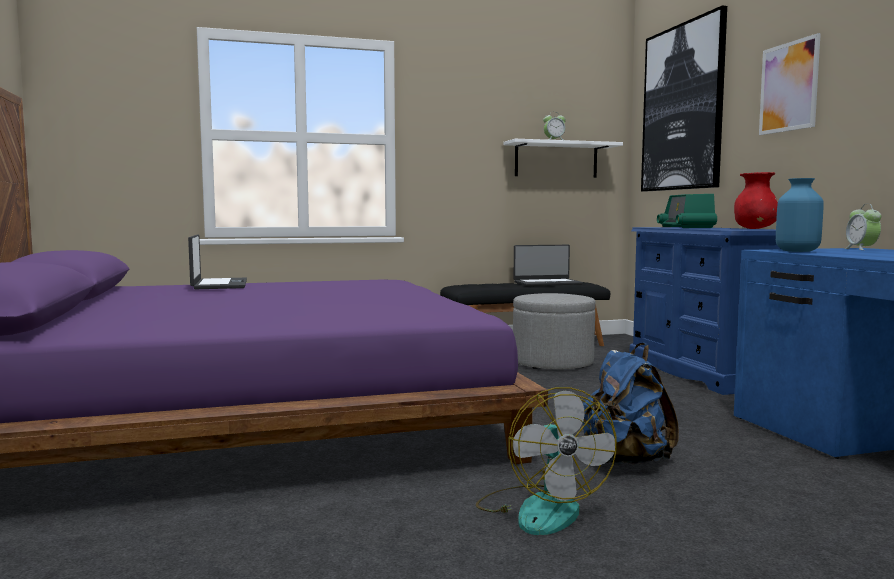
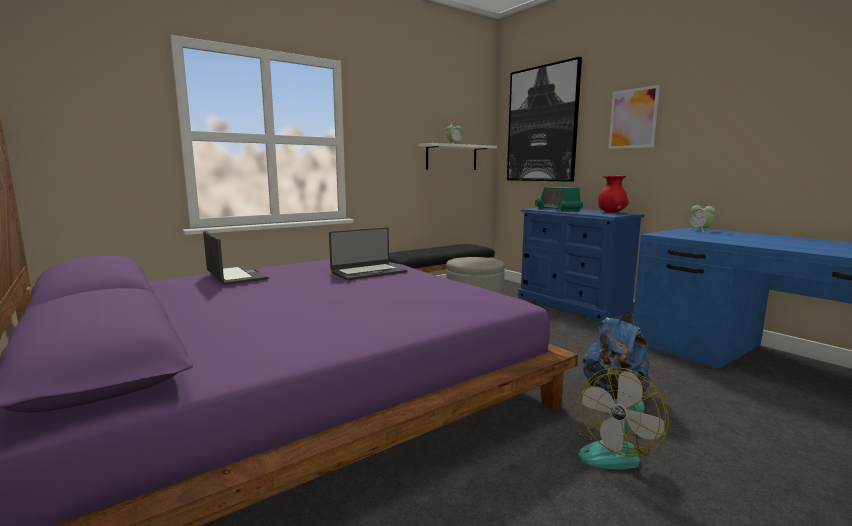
camera: 20 degrees left, 5 degrees up
(541, 508) = (615, 451): fan -> fan turned 75 degrees clockwise
(547, 283) = (453, 247): laptop -> laptop (368, 272)
(797, 251) = (681, 236): blue vase -> none

